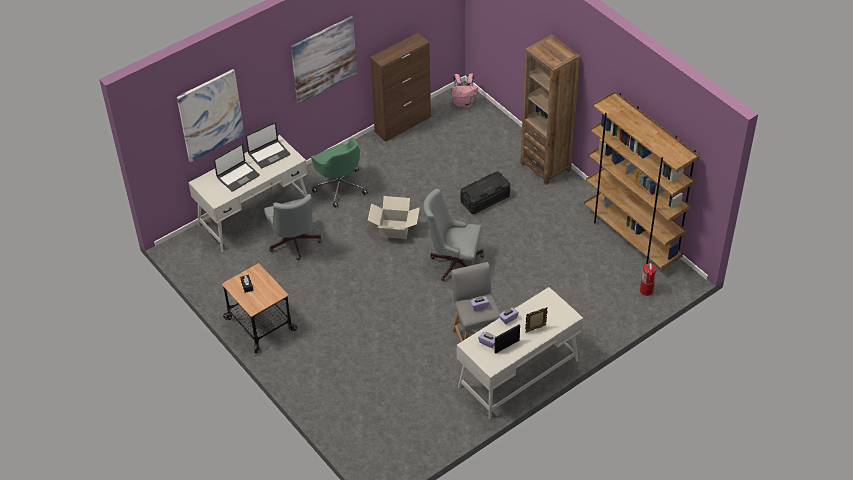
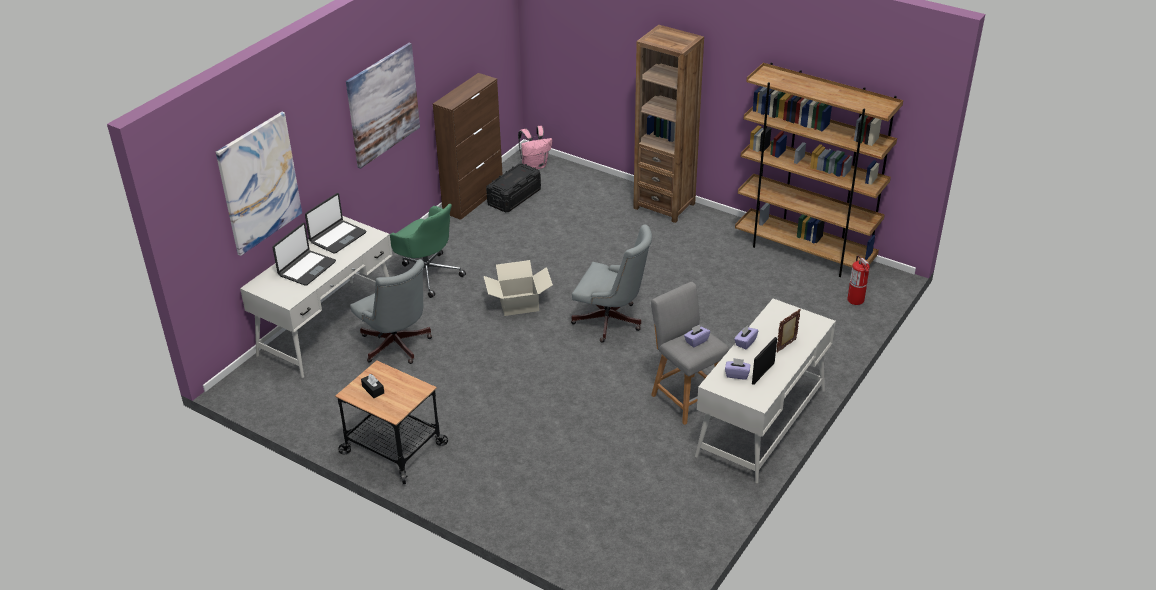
camera: 20 degrees left, 10 degrees down
(453, 262) = (611, 322): grey office chair -> grey office chair turned 150 degrees counterclockwise
(485, 199) = (613, 251): black storage box -> black storage box (514, 197)

